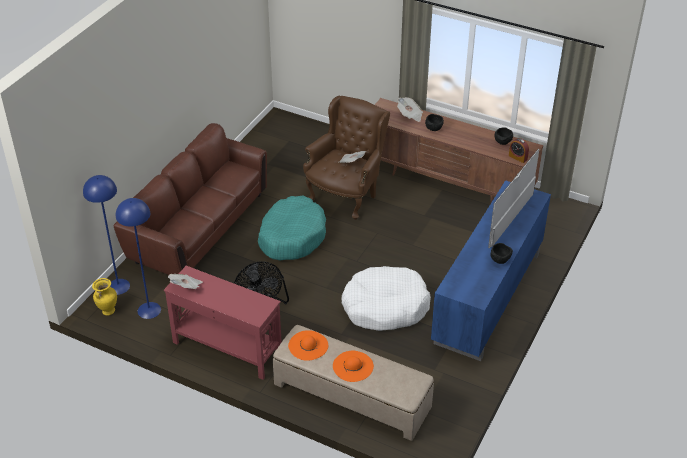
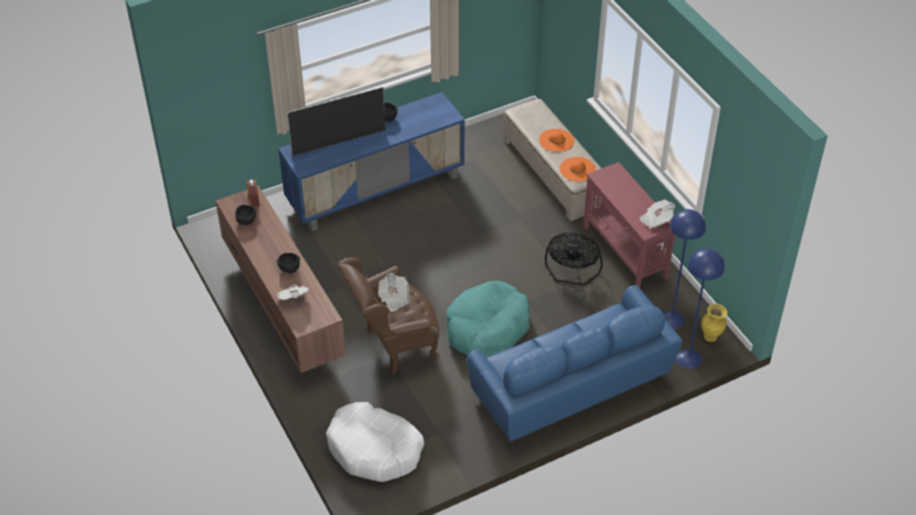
camera: 145 degrees left, 5 degrees up
(197, 227) = (571, 387): brown sofa -> blue sofa
(385, 306) = (465, 222): white dog bed -> white dog bed (375, 449)

